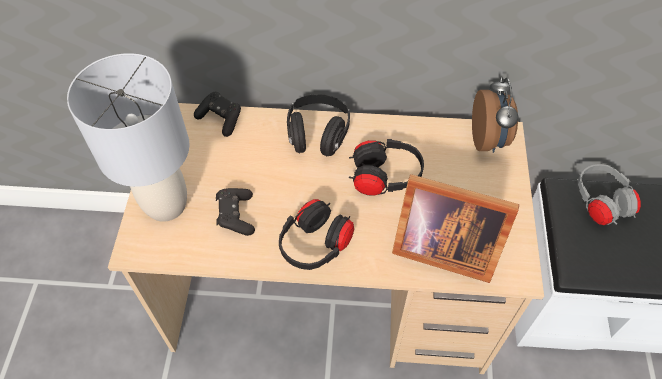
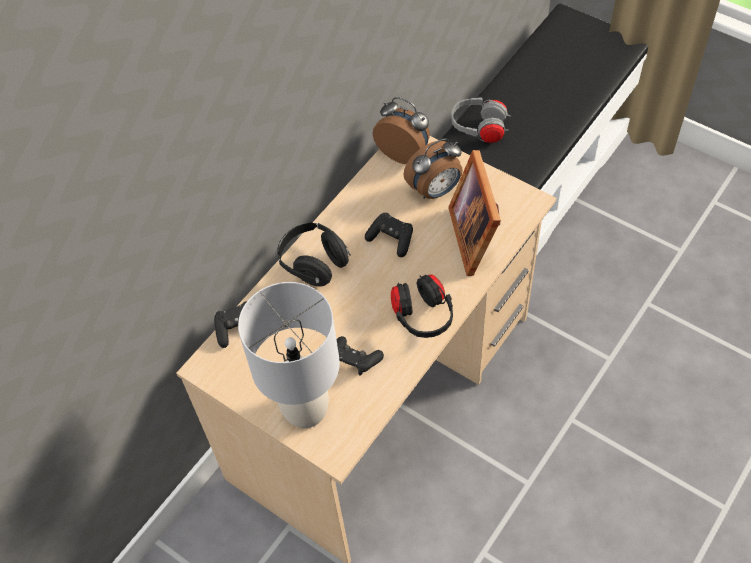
camera: 55 degrees left, 0 degrees up
(384, 178) = (391, 239): black headphones -> black game controller
(441, 246) = (478, 235): picture frame -> picture frame turned 120 degrees clockwise
(465, 185) = (435, 191): none -> alarm clock

